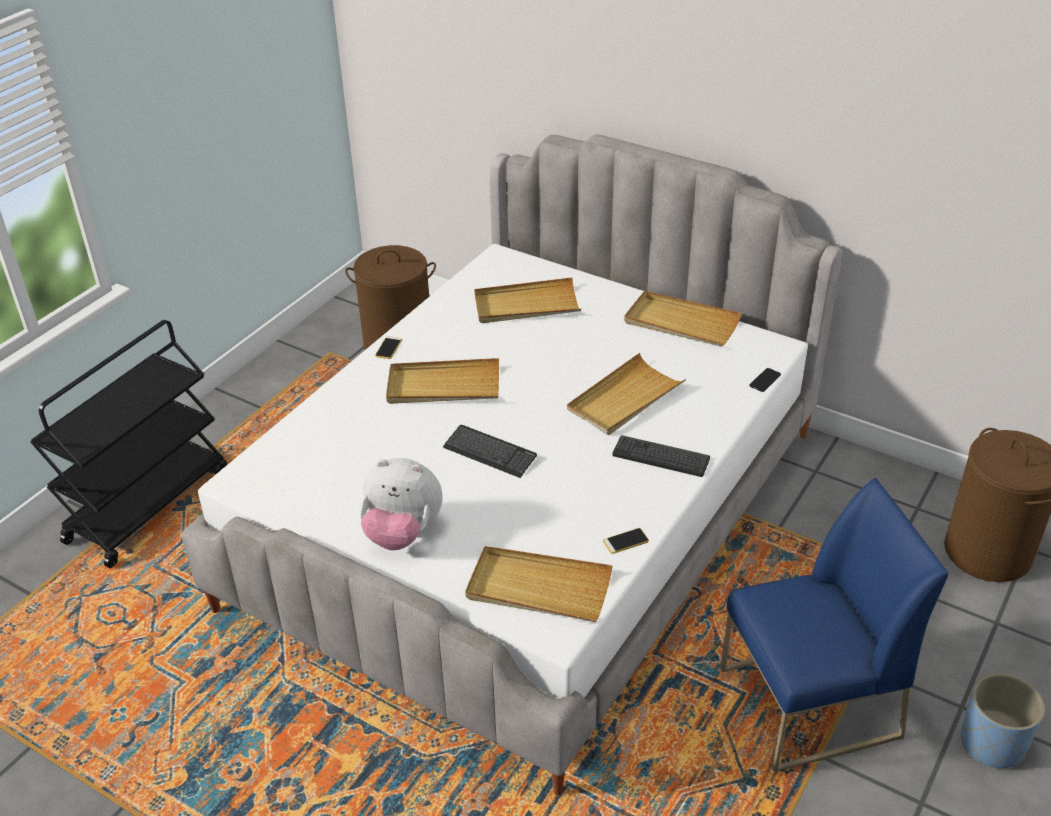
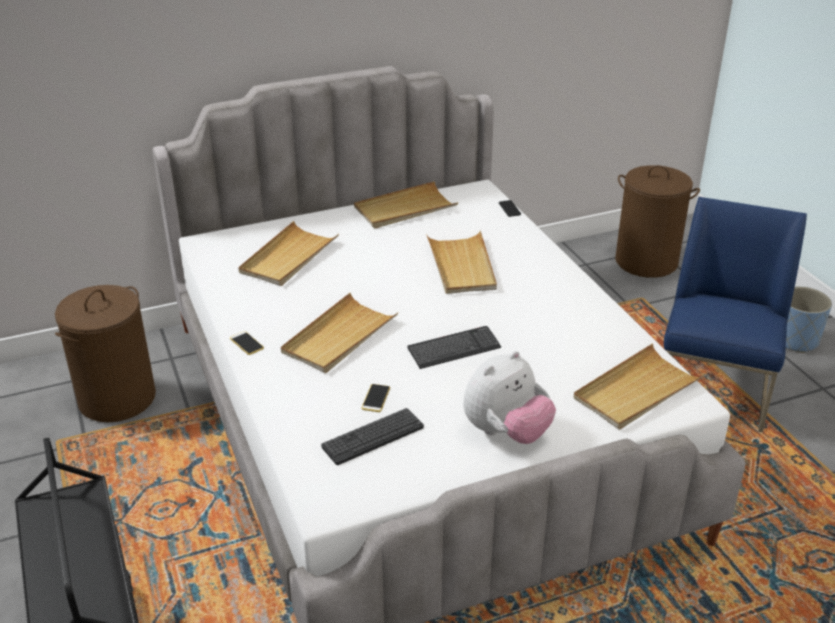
camera: 55 degrees left, 5 degrees down
(625, 541) = (621, 332): phone -> phone (376, 398)
(660, 457) = (544, 280): keyboard -> keyboard (373, 437)

